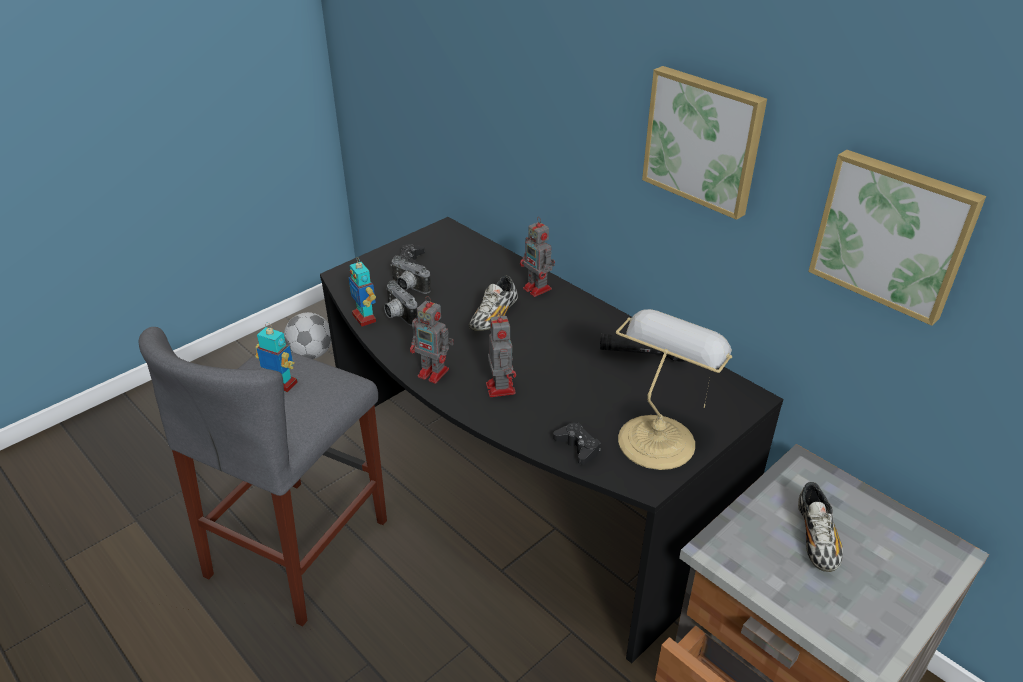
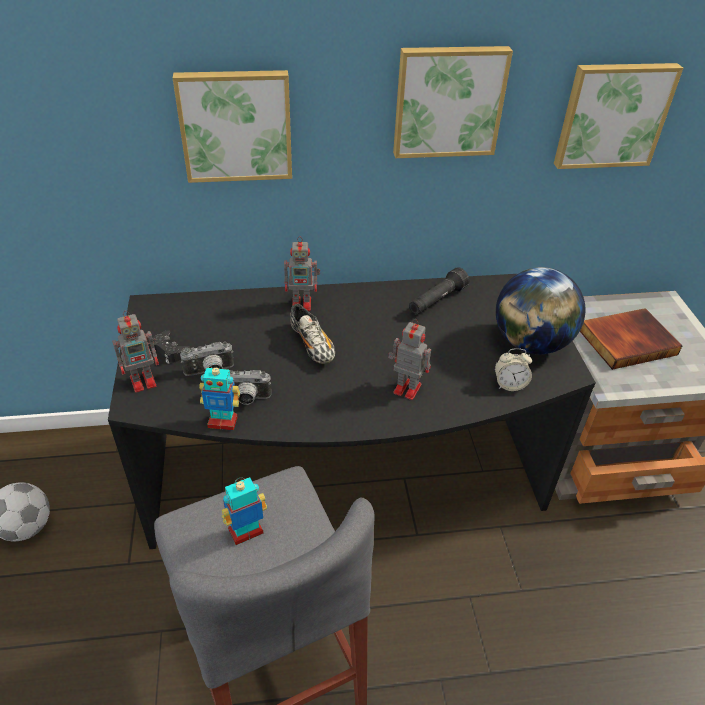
camera: 55 degrees left, 5 degrees up
(434, 373) = (351, 416): toy robot -> toy robot (144, 381)
(532, 95) = (236, 125): none -> picture
(578, 447) = (509, 384): black game controller -> alarm clock
(658, 439) = (530, 343): table lamp -> globe
(816, 539) = (626, 341): shoe -> book

